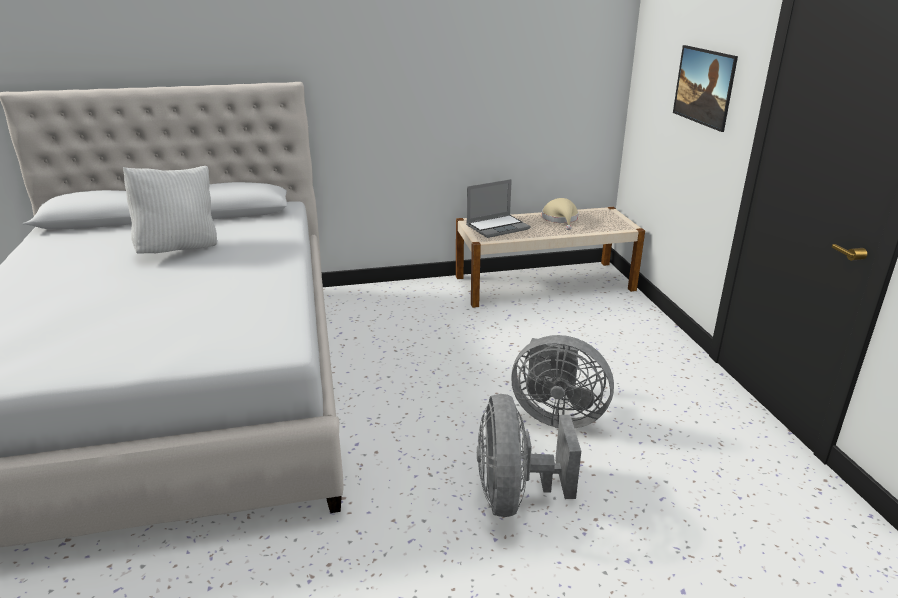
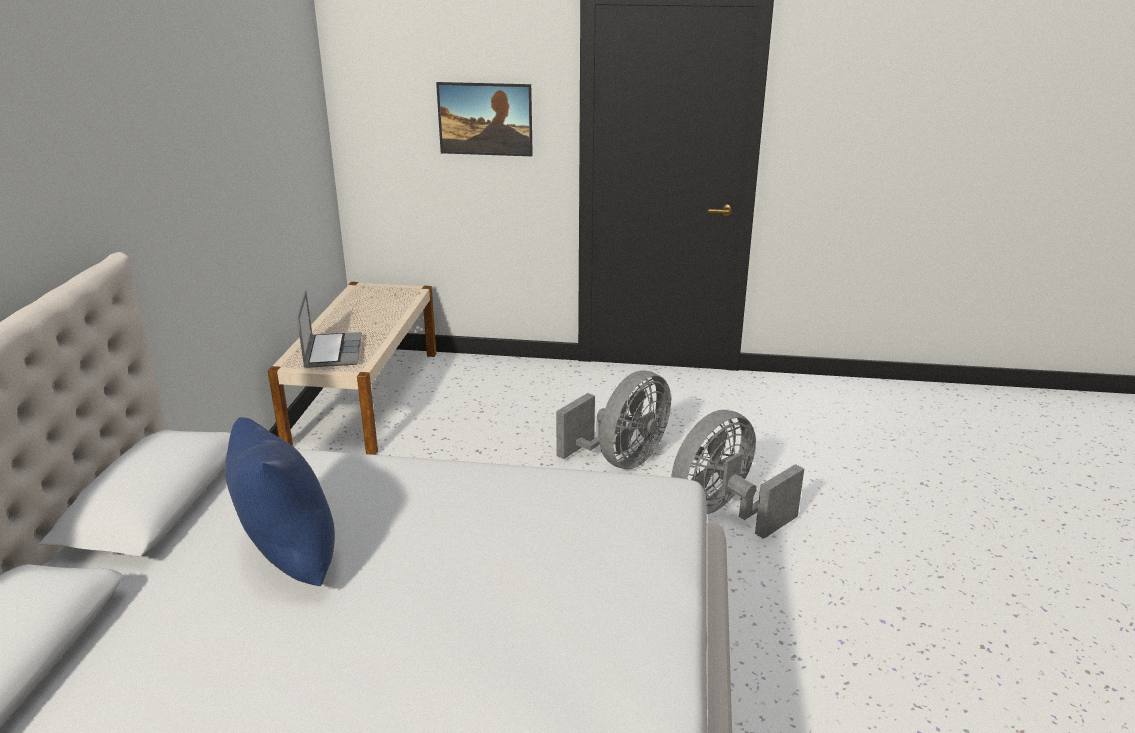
camera: 70 degrees left, 0 degrees up
(180, 249) = (287, 561): white pillow -> blue pillow
(514, 496) = (724, 512): grey fan -> grey fan turned 120 degrees clockwise
(560, 219) = (353, 314): beige hat -> none

